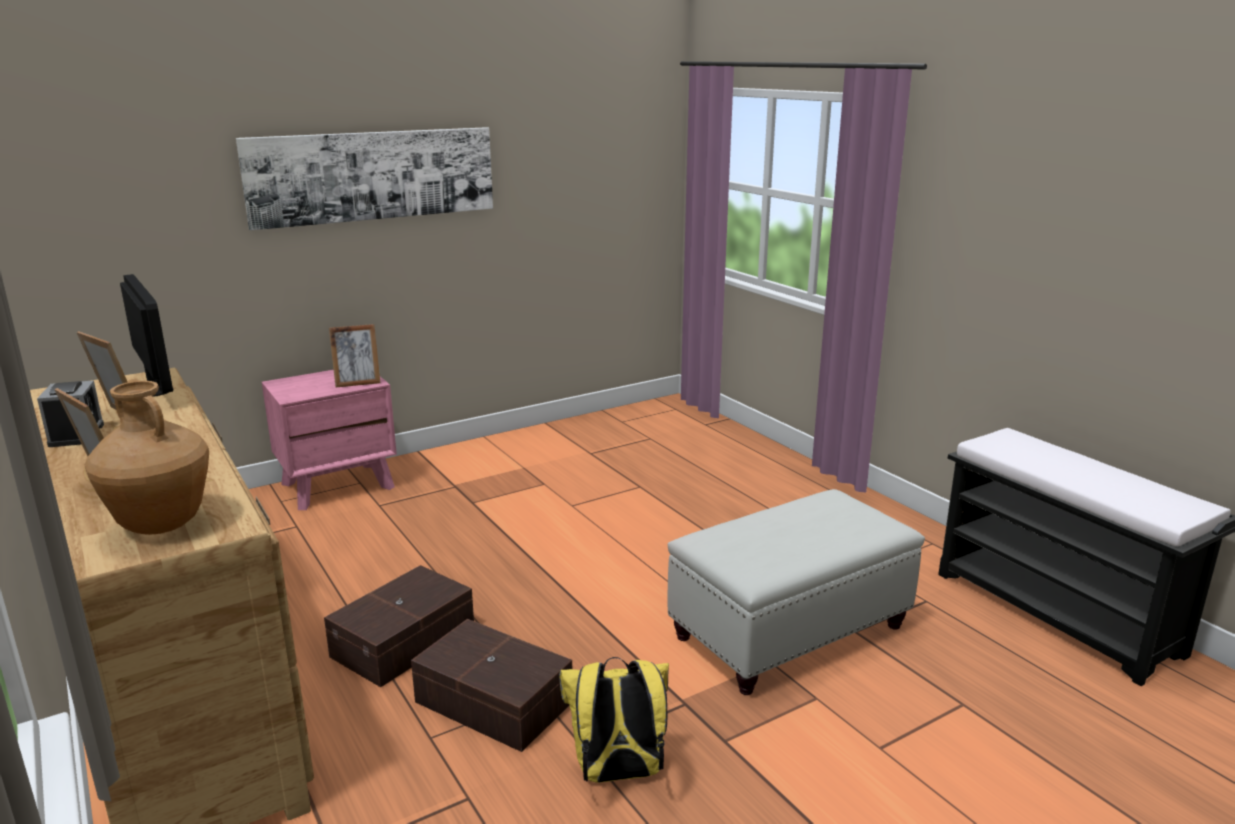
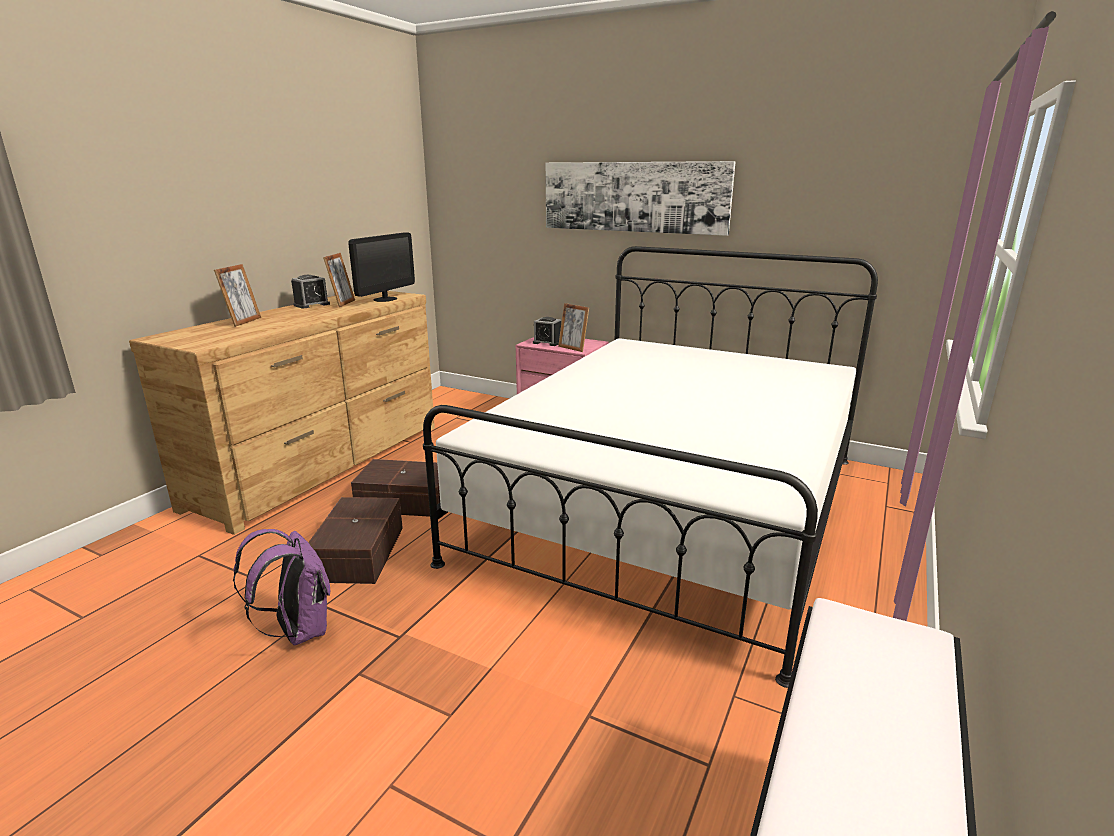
camera: 60 degrees right, 0 degrees up
(162, 526) = (200, 337): brown vase -> none
(308, 388) = (547, 342): none -> alarm clock
(607, 498) = (670, 505): none -> white bed
(617, 774) = (298, 630): yellow backpack -> purple backpack
(791, 631) = (551, 668): white ottoman -> none

